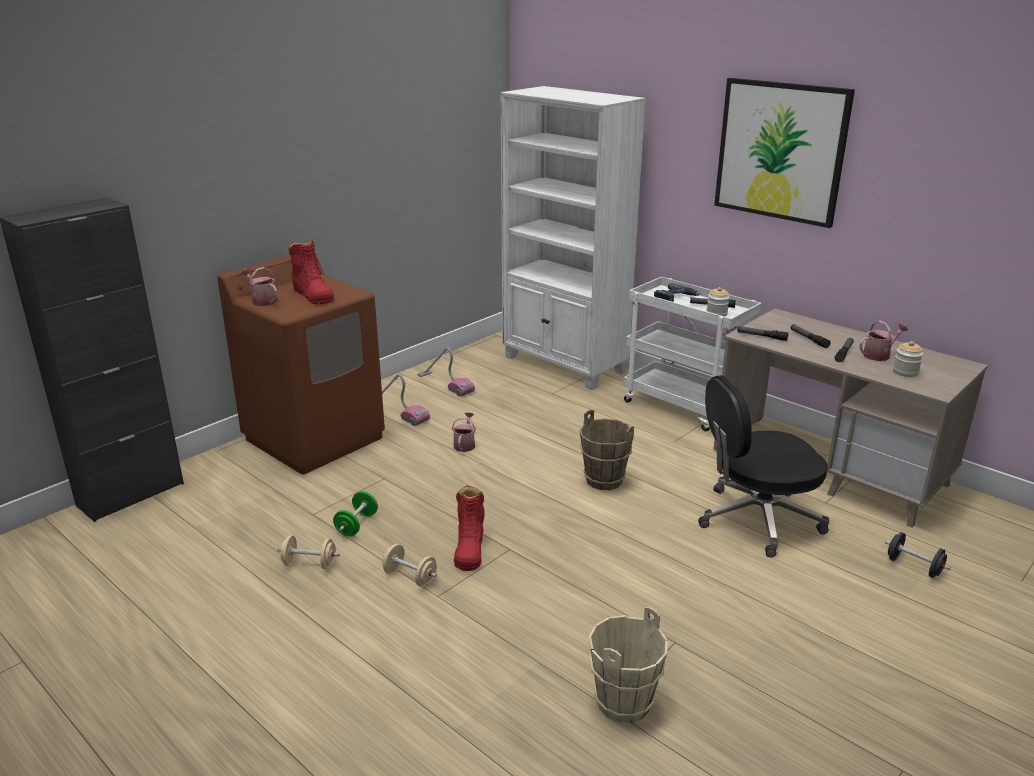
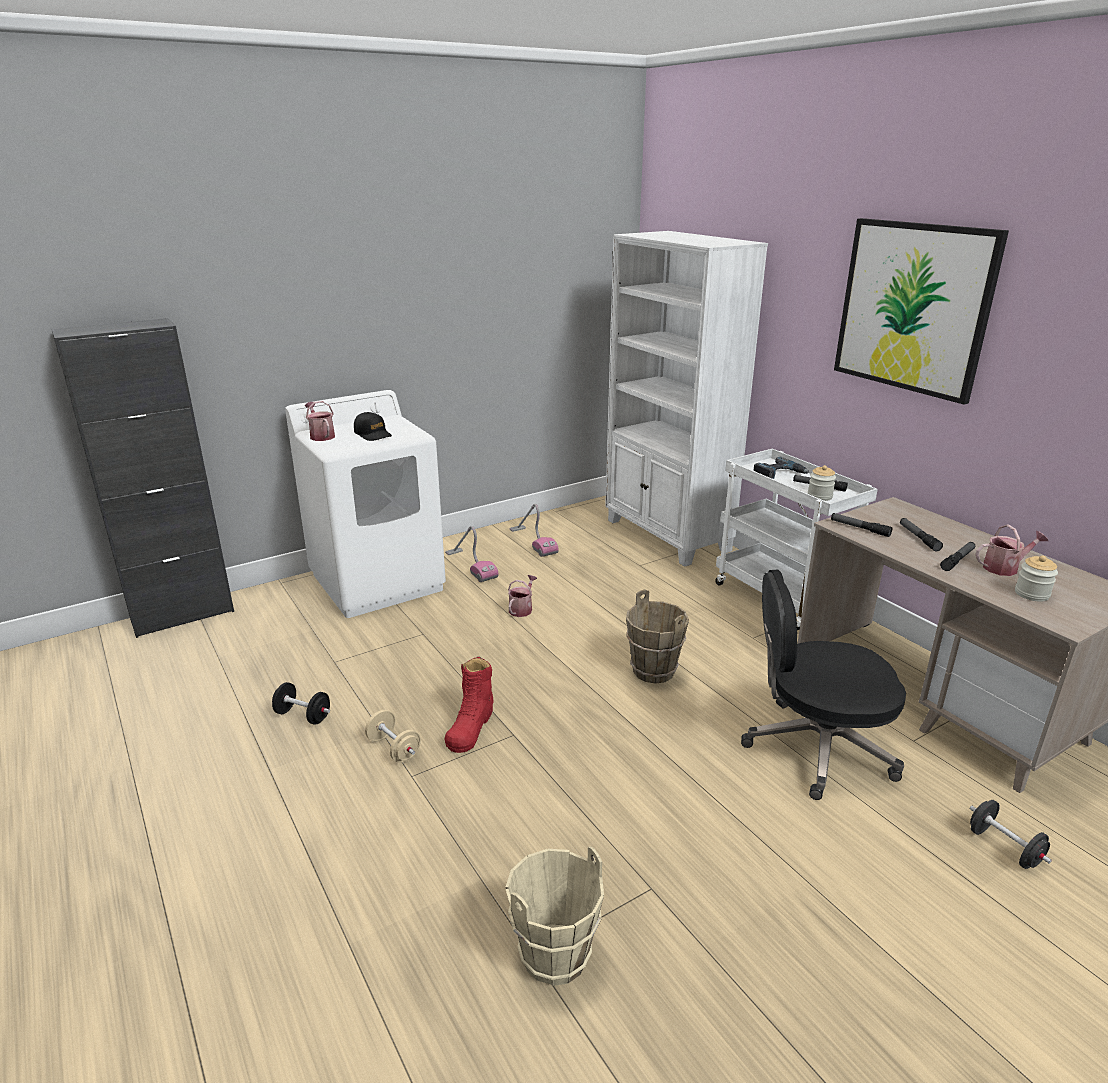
camera: 15 degrees right, 0 degrees up
(310, 564) = (303, 716): beige dumbbell -> black dumbbell
(313, 295) = (373, 434): red boot -> black cap
(315, 438) = (378, 582): brown washing machine -> white washing machine
(356, 525) = (370, 680): green dumbbell -> none

